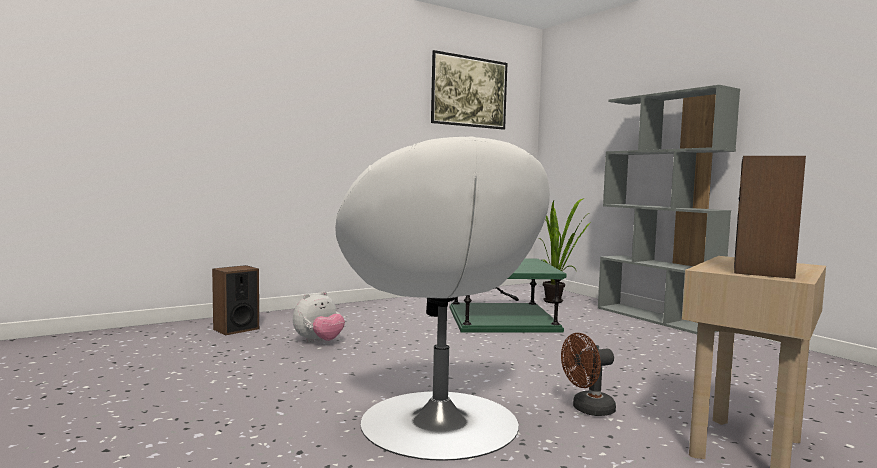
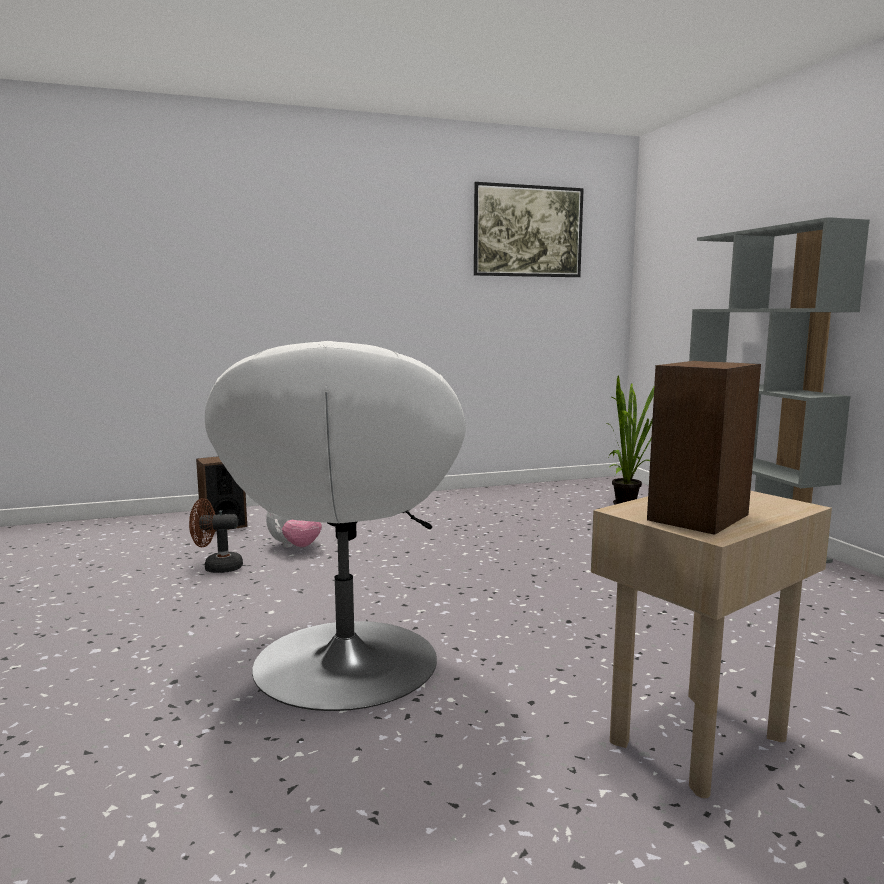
camera: 15 degrees right, 5 degrees up
(502, 319) = (536, 528): green side table -> none
(588, 409) = (534, 663): brown fan -> brown fan (216, 567)

